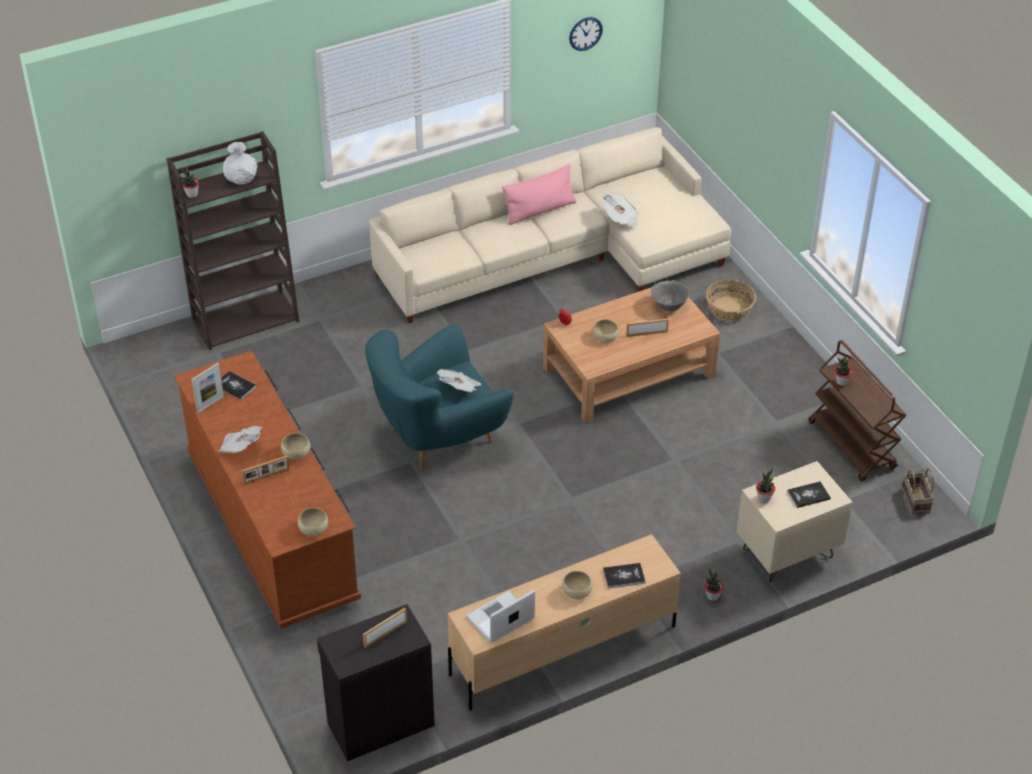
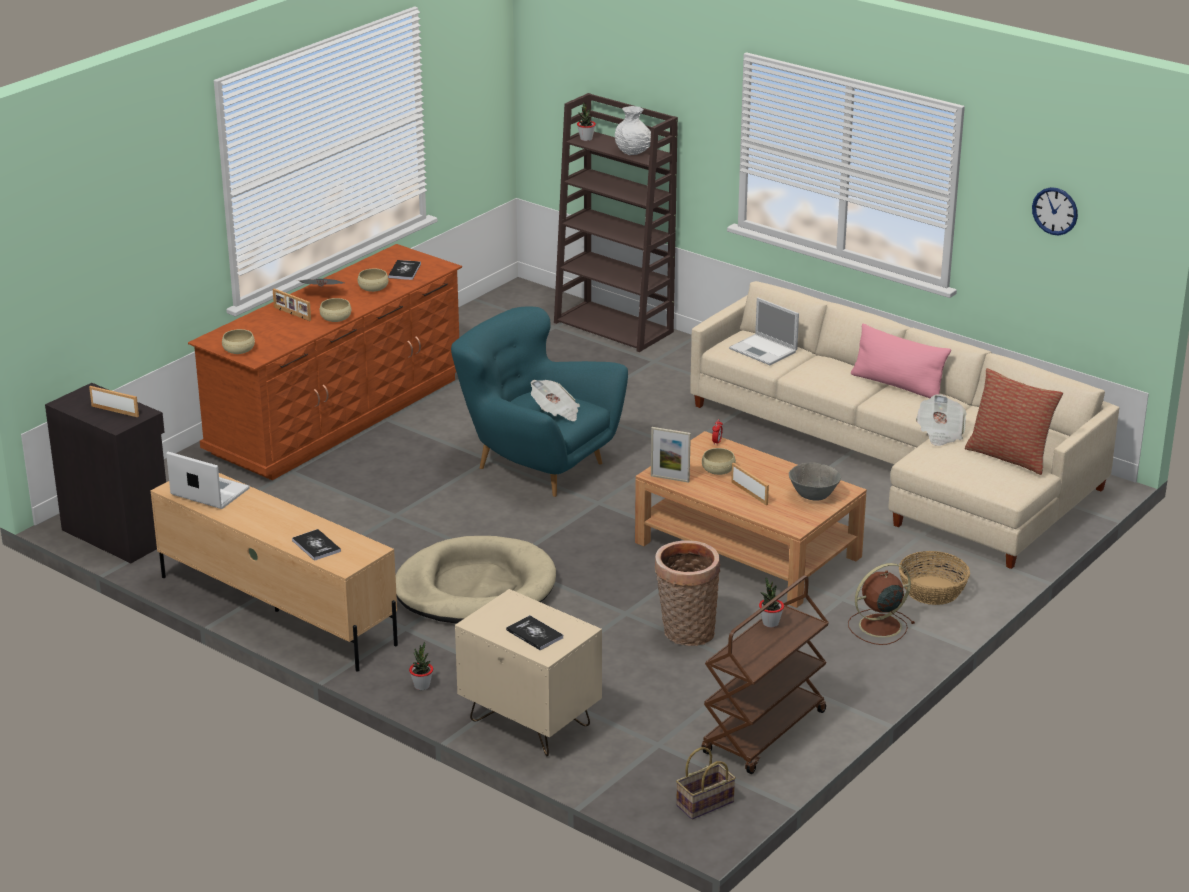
camera: 65 degrees right, 15 degrees down
(210, 404) = (370, 267): picture frame -> picture frame (670, 478)
(442, 251) = (764, 350): none -> laptop
(576, 591) = (275, 524): beige bowl -> beige bowl (373, 288)
(597, 527) = (475, 588): none -> beige dog bed
(670, 202) = (1009, 456): none -> pillow
(717, 440) = (685, 633): none -> basket
(757, 349) = (878, 626): none -> brown fan
(764, 498) = (505, 605): potted plant -> none

